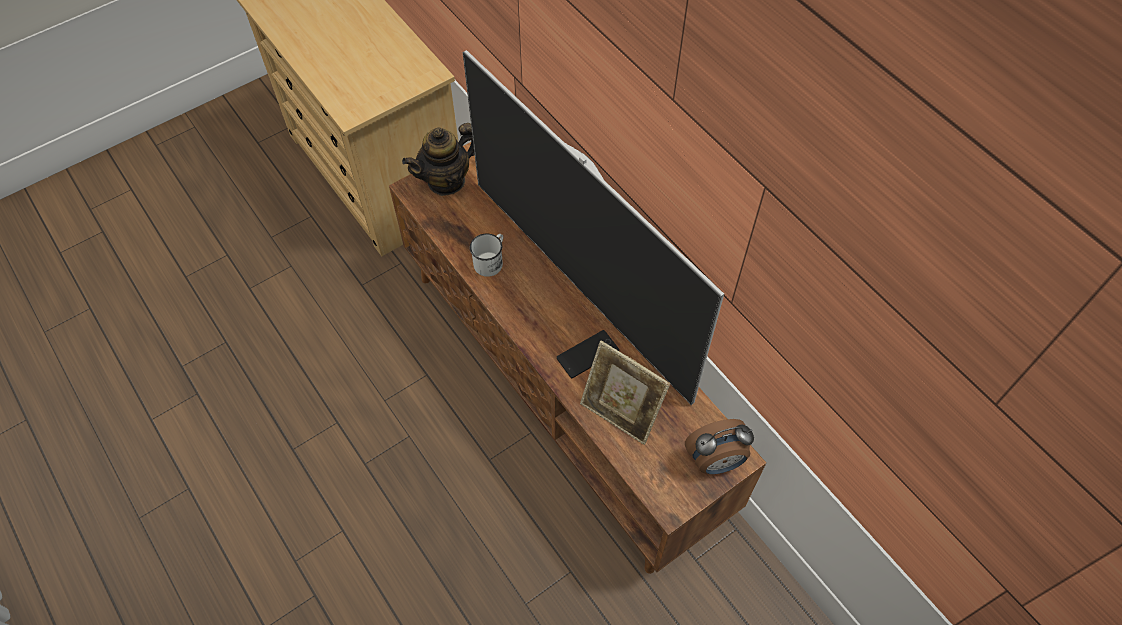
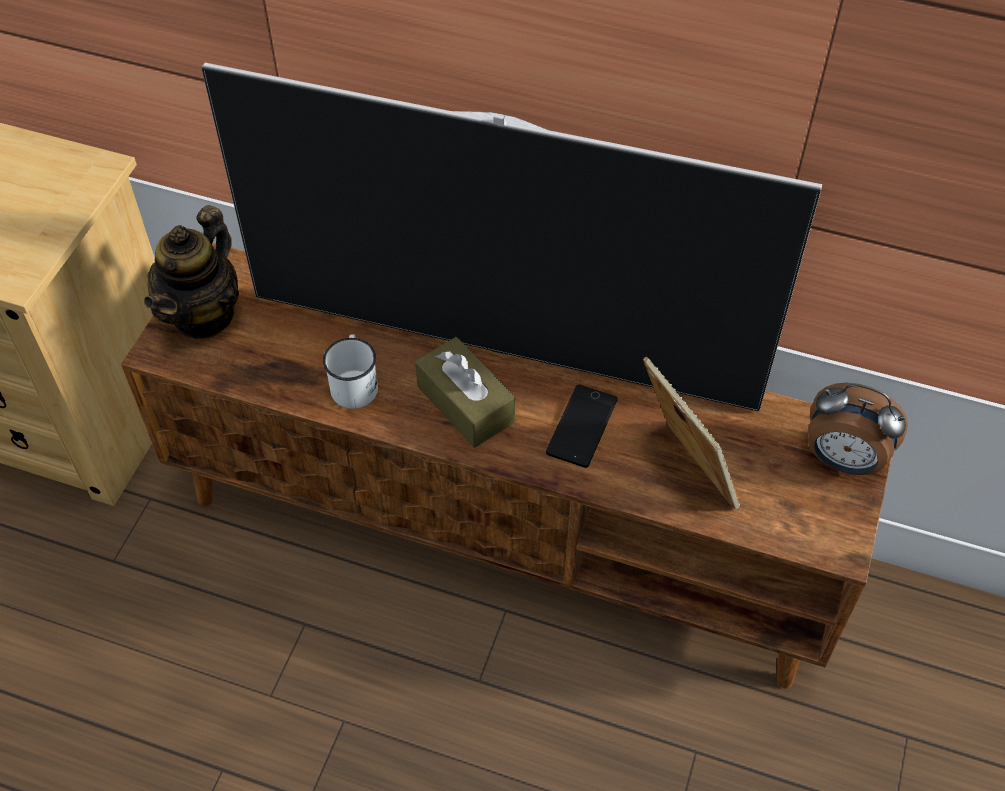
camera: 35 degrees left, 5 degrees down
(537, 305) = (465, 404): none -> brown tissue box
(620, 413) = (684, 473): picture frame -> picture frame turned 120 degrees counterclockwise
(715, 461) = (842, 460): alarm clock -> alarm clock turned 75 degrees clockwise

